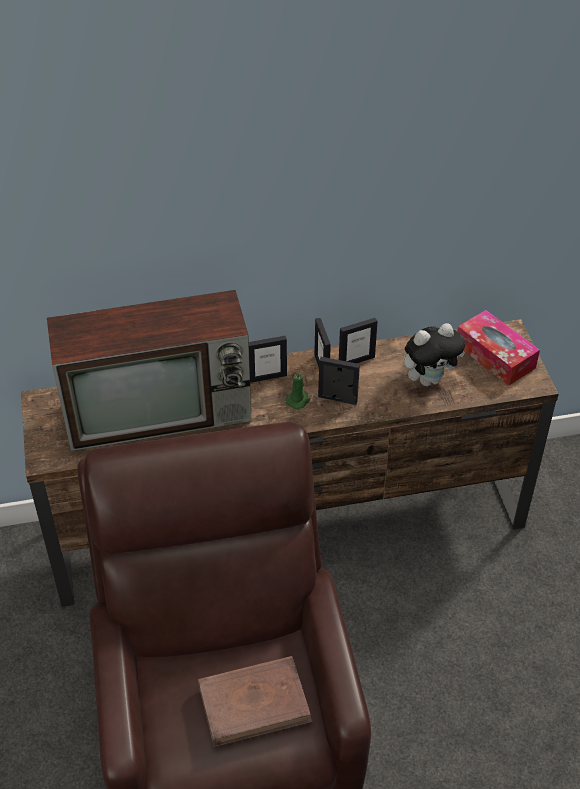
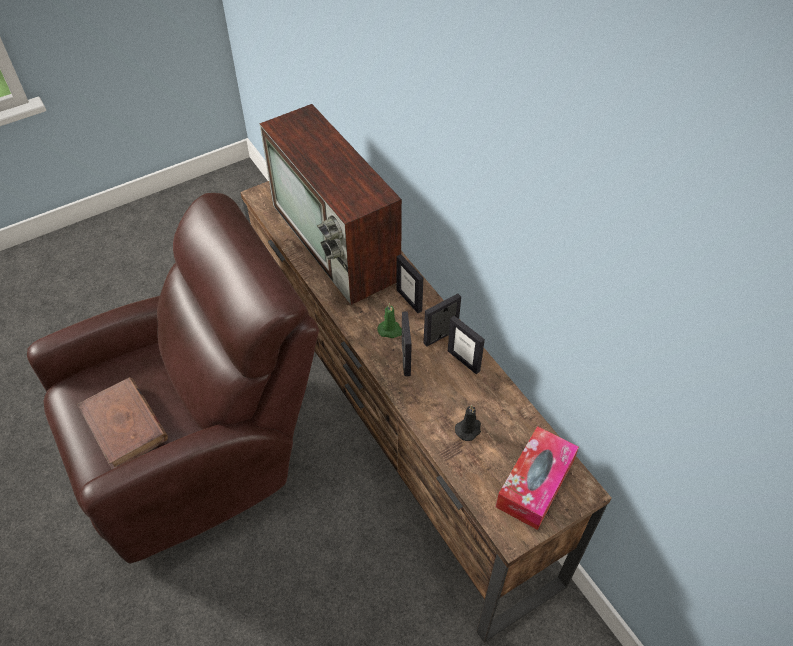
camera: 70 degrees right, 5 degrees up
(429, 379) = (469, 429): plush toy -> black candle

